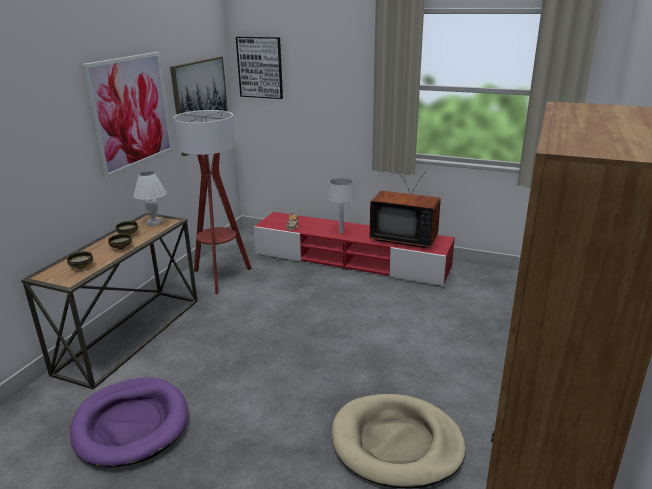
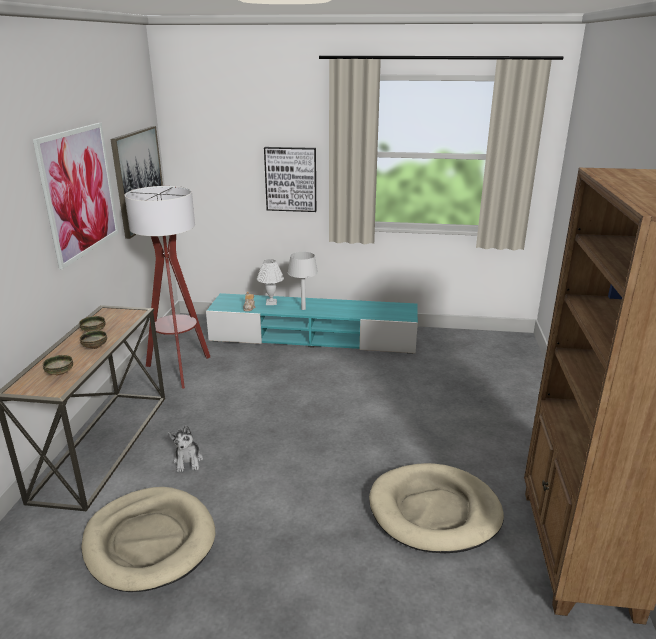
camera: 15 degrees left, 0 degrees up
(131, 424) = (150, 541): purple dog bed -> beige dog bed
(155, 222) = (118, 315): white table lamp -> white table lamp (271, 302)
(193, 359) = (188, 461): none -> plush toy
(260, 67) = (198, 137): picture -> picture (291, 179)
(351, 261) = (314, 338): red tv stand -> turquoise tv stand
(404, 238) = (369, 309): television -> none

